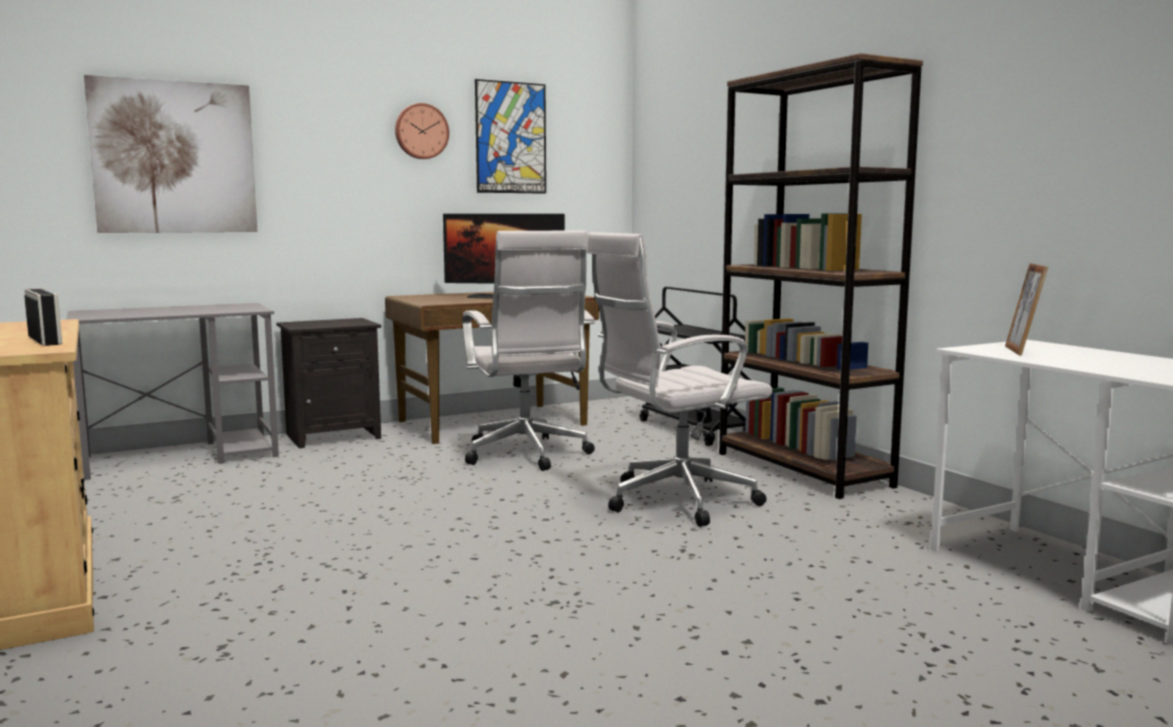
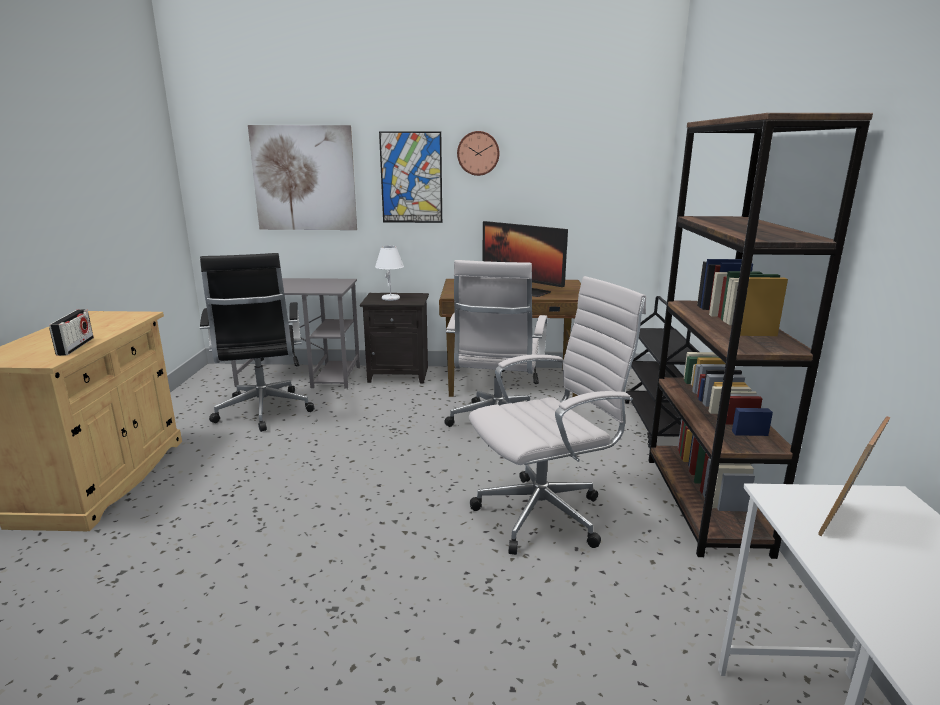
camera: 30 degrees right, 10 degrees up
(183, 494) = (263, 413): none -> black office chair
(323, 323) = (391, 298): none -> white table lamp
(511, 138) = (554, 155): picture -> picture (411, 178)
(674, 502) = (546, 514): white office chair -> white office chair turned 150 degrees clockwise

